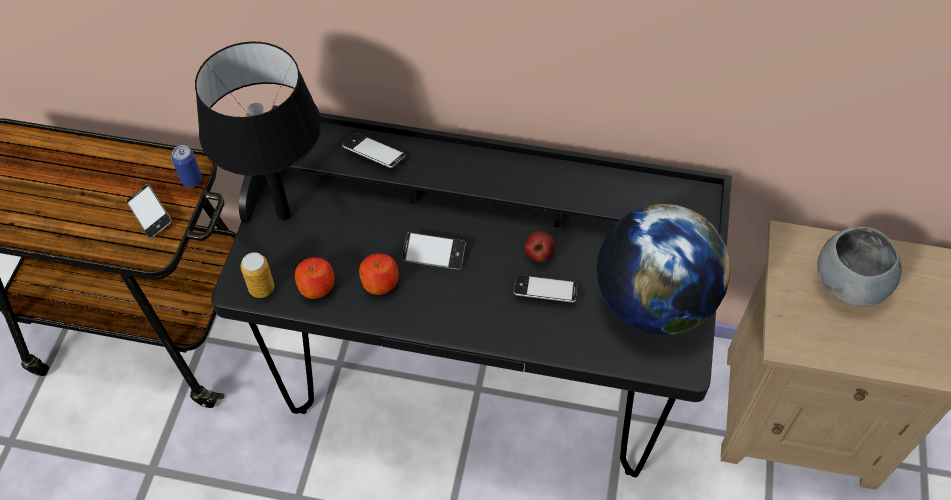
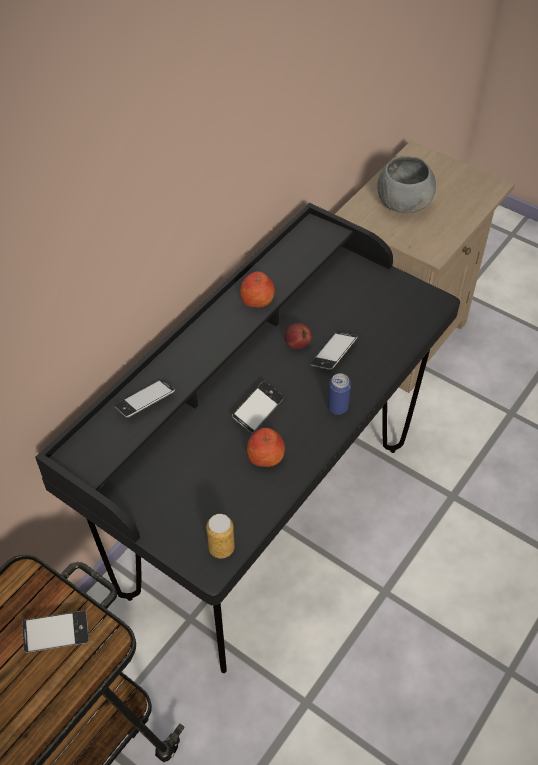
camera: 65 degrees left, 5 degrees down
(192, 180) = (39, 581): can -> can (337, 407)
(284, 215) = (149, 505): black table lamp -> none
(316, 286) = (243, 504): apple -> apple (257, 300)
(652, 302) = (375, 298): globe -> none

